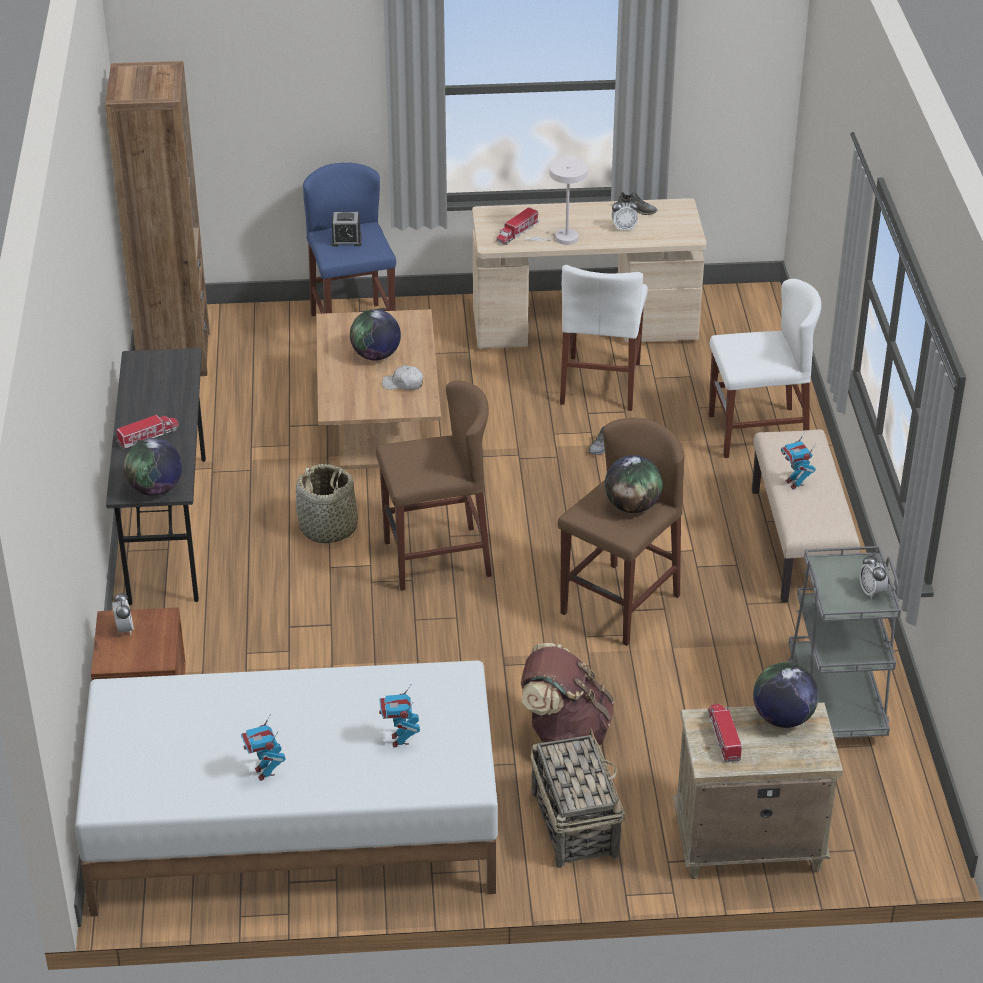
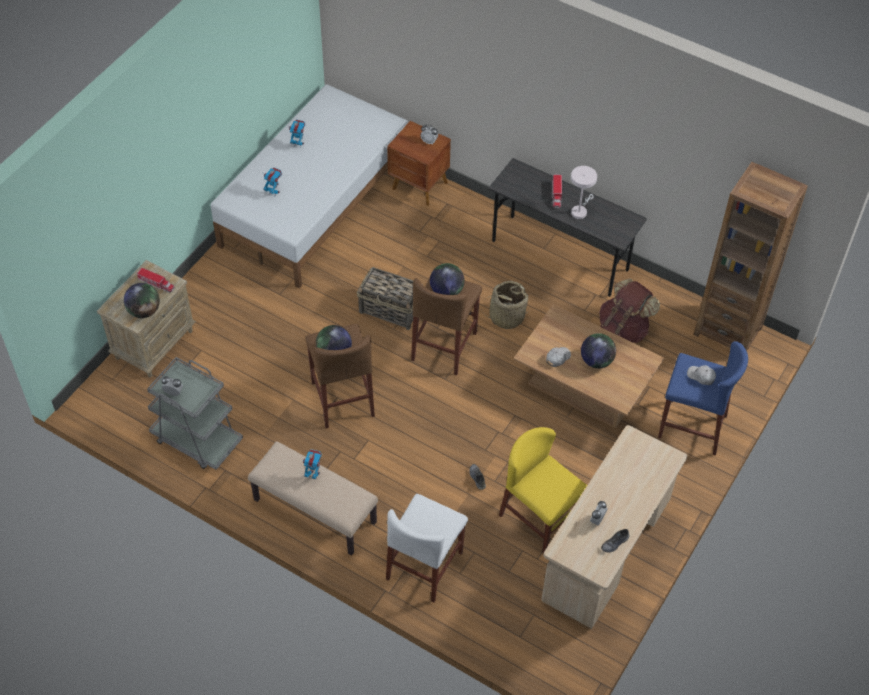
camera: 125 degrees right, 15 degrees up
(155, 489) = (509, 178): globe -> globe (446, 291)
(346, 240) = (701, 376): alarm clock -> white cap
(517, 233) = (635, 458): toy truck -> none
(562, 239) = (610, 477): white table lamp -> white table lamp (580, 211)
(564, 734) = (279, 322): brown backpack -> brown backpack (624, 329)
(574, 823) = (226, 293): basket -> basket (391, 309)
(600, 383) = (539, 518): white chair -> yellow chair

